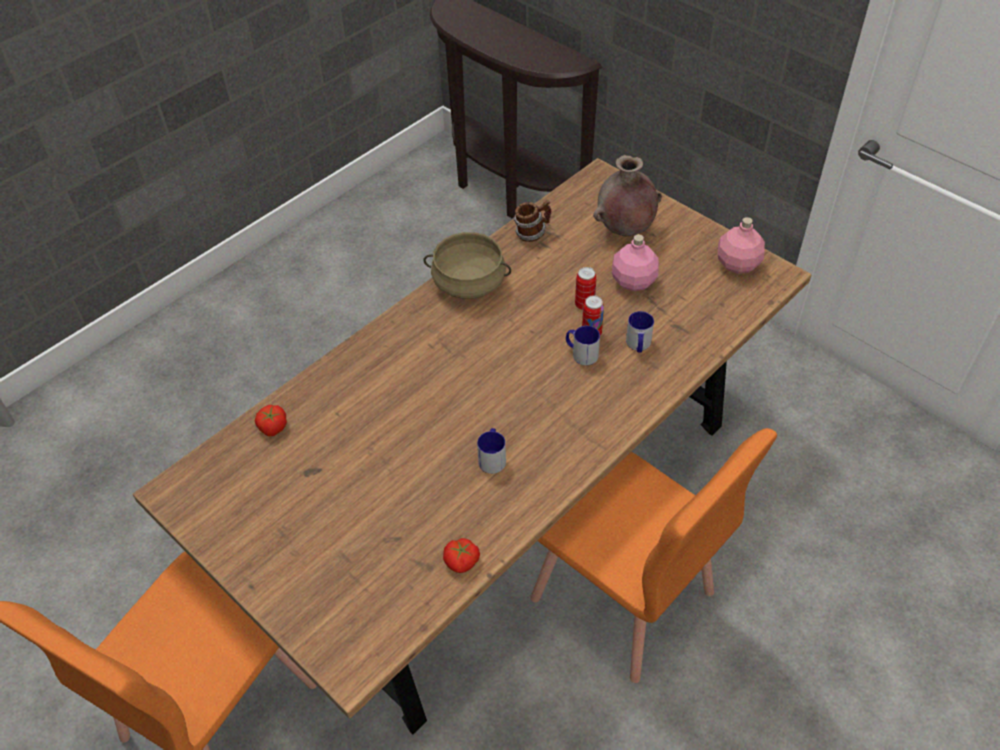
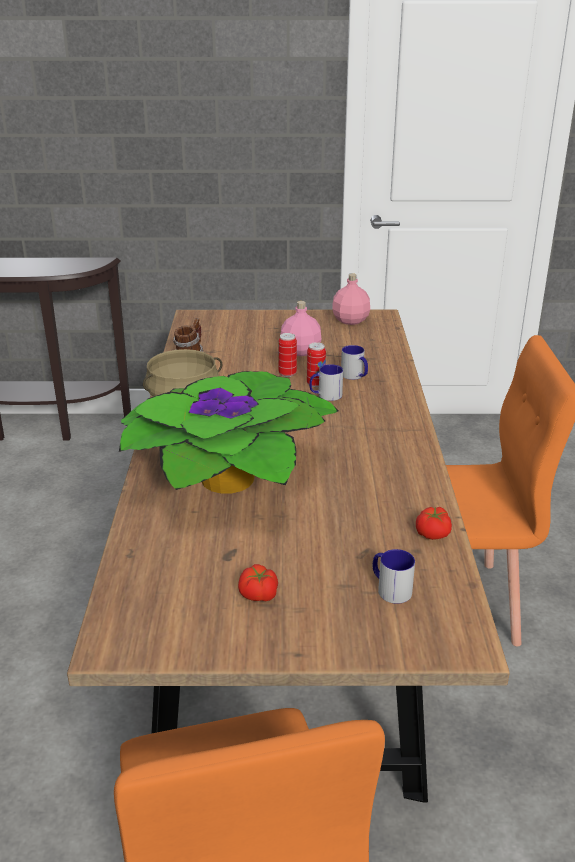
camera: 45 degrees left, 20 degrees down
(272, 427) = (146, 548): tomato -> tomato (258, 594)
(400, 395) = (230, 475): none -> potted plant
(492, 457) = (357, 471): mug -> mug (390, 588)
(624, 230) = (253, 332): brown vase -> none

